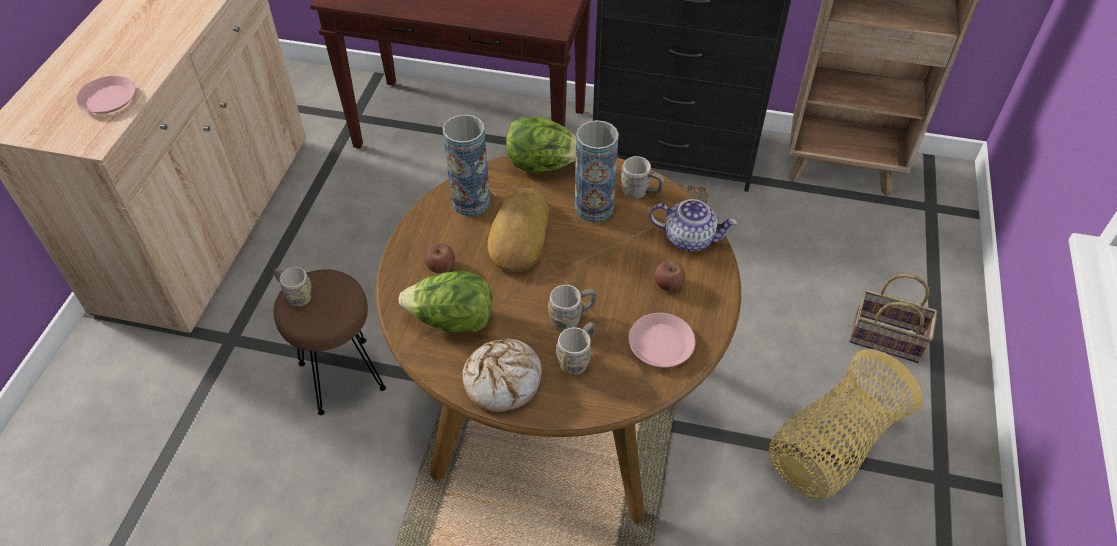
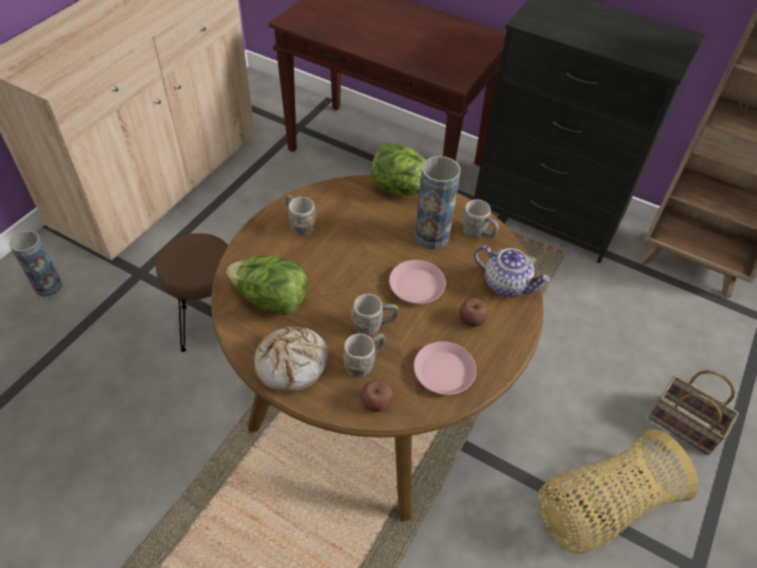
camera: 15 degrees right, 0 degrees up
(108, 99) = (76, 56): pink plate -> pink plate (416, 285)
(295, 295) = (178, 248): grey mug -> grey mug (299, 224)
(440, 266) = (281, 252): apple -> apple (376, 402)
(471, 201) = (329, 205): vase -> vase (48, 286)
(518, 236) = (356, 243): bread -> none

